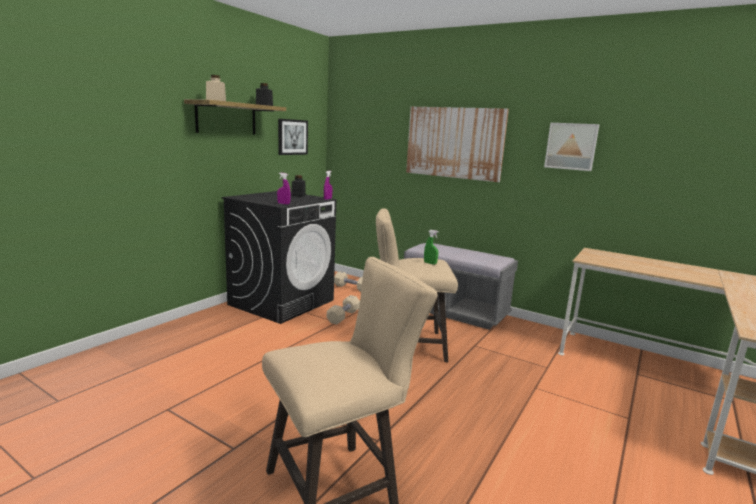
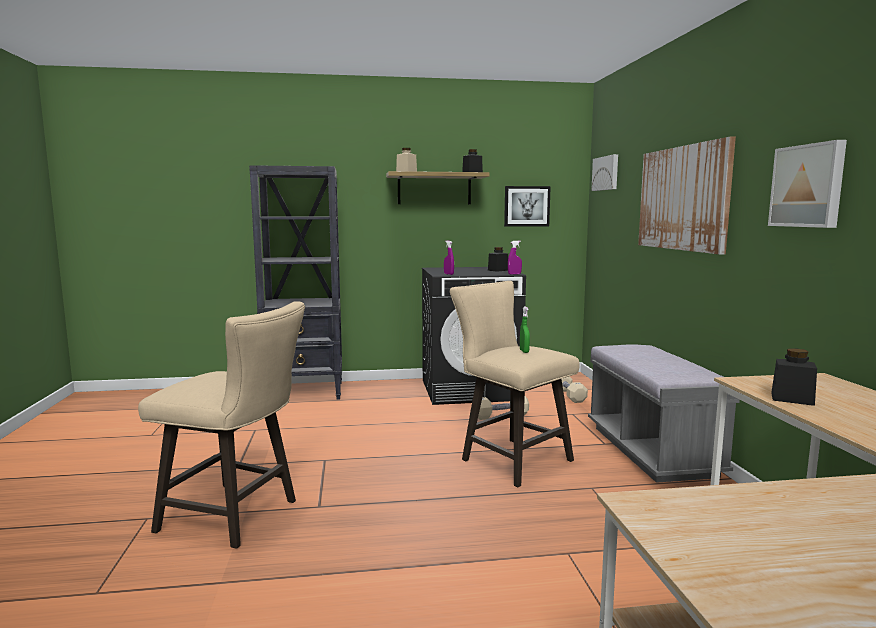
camera: 50 degrees right, 5 degrees down
(135, 351) = (305, 392): none -> black bookcase
(355, 114) = (606, 173): none -> picture
(621, 265) = (792, 399): none -> black jar

